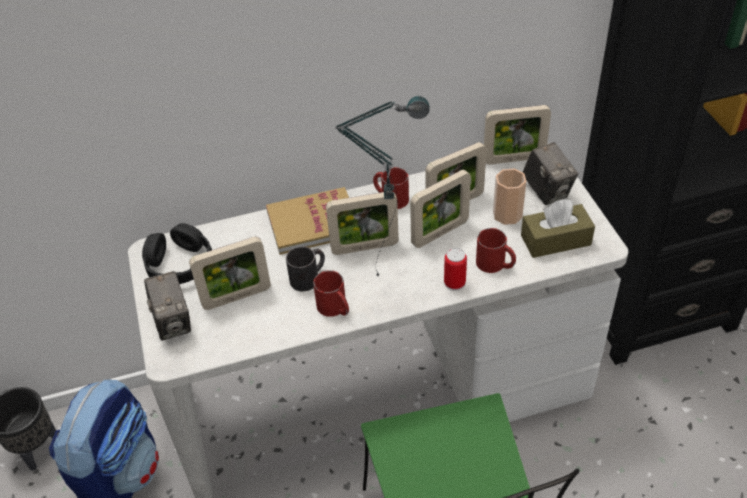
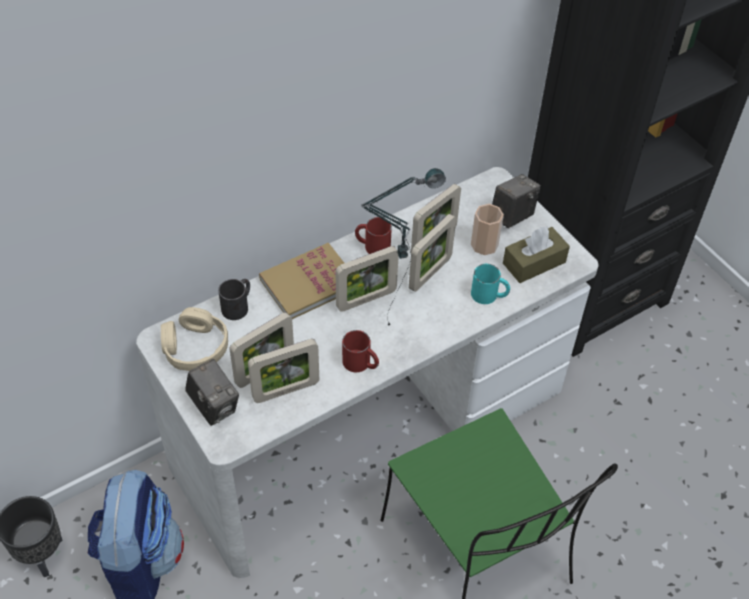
camera: 20 degrees left, 5 degrees up
(179, 264) = (195, 347): black headphones -> beige headphones
(309, 277) = (325, 338): black mug -> black mug (238, 305)
(454, 283) = (459, 319): can -> none
(495, 264) = (489, 295): red mug -> turquoise mug
(514, 159) = (472, 188): picture frame -> picture frame (286, 391)
(547, 191) = (512, 216): camera -> camera turned 90 degrees counterclockwise

